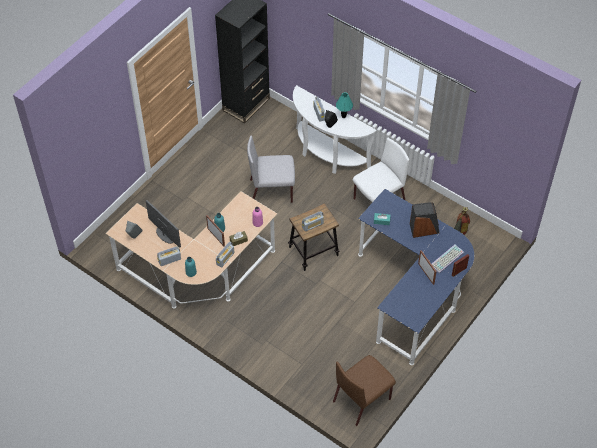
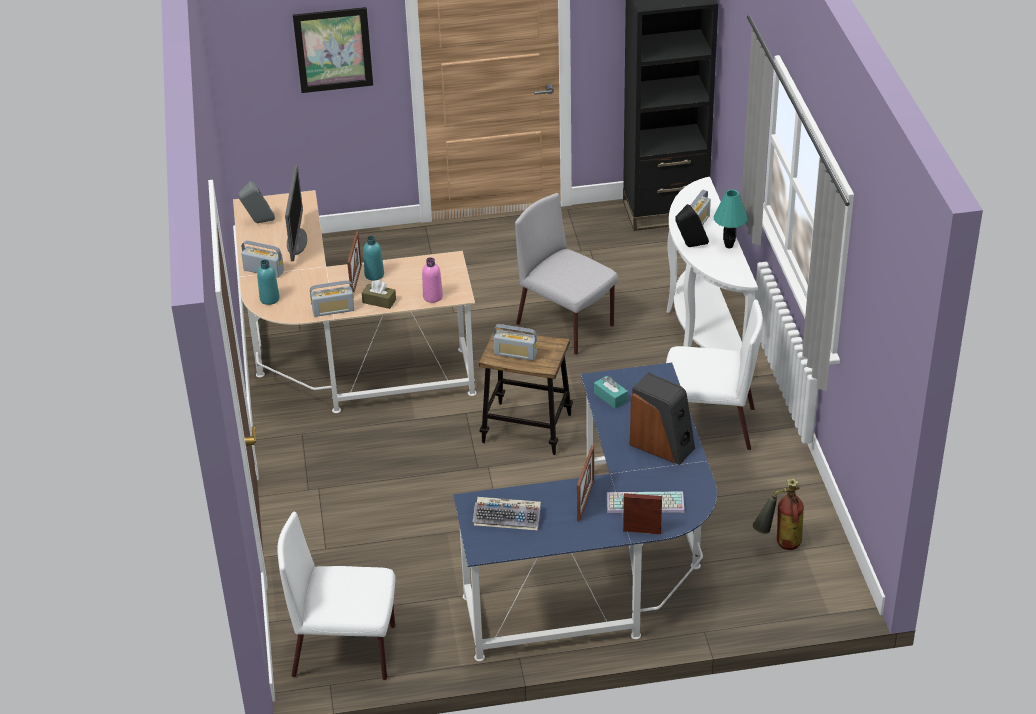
camera: 45 degrees right, 15 degrees down
(105, 128) = (333, 49): none -> picture
(362, 399) = (346, 651): brown chair -> white chair
(408, 302) = (508, 517): none -> keyboard

